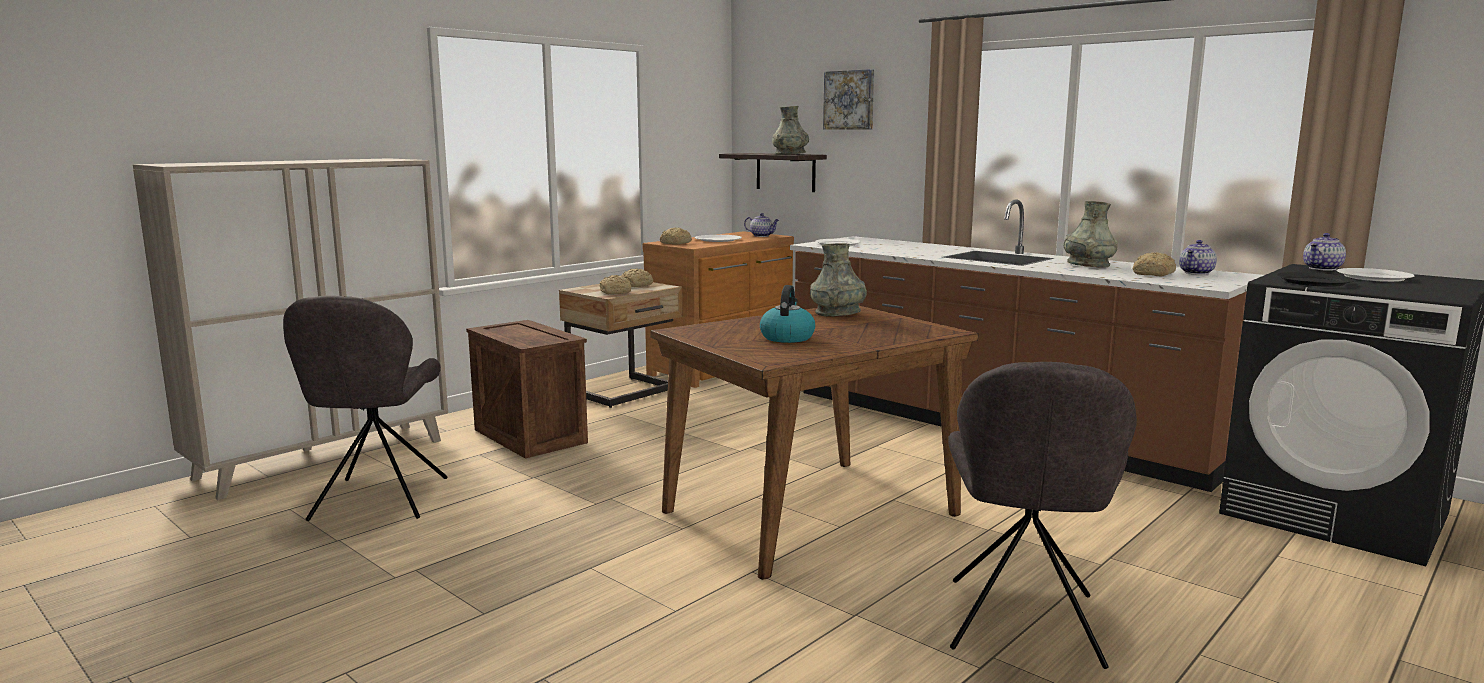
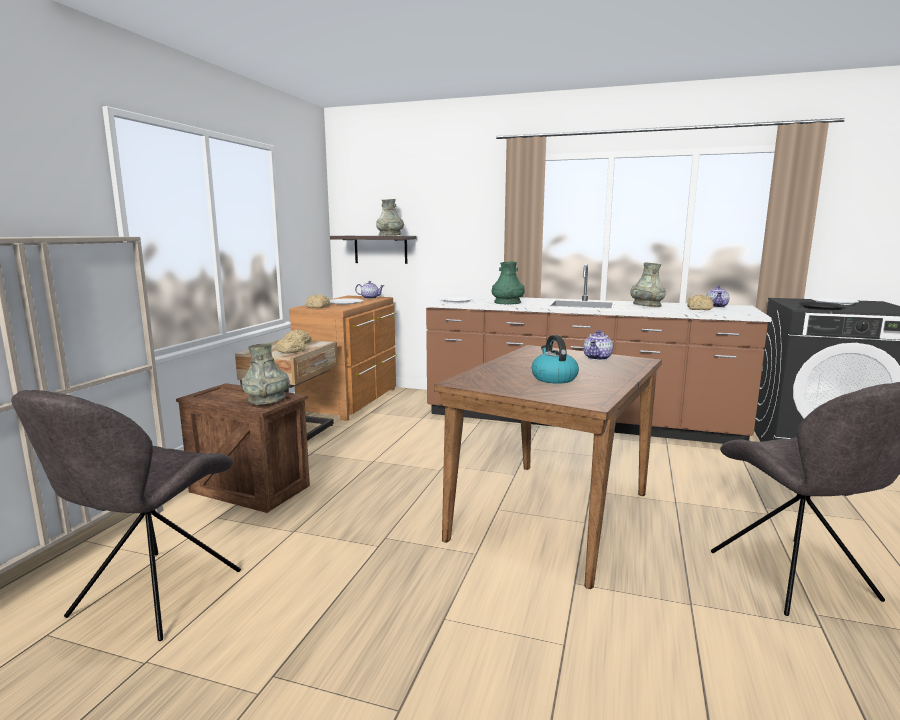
camera: 25 degrees left, 0 degrees up
(378, 501) = (153, 597): grey chair -> grey chair turned 45 degrees clockwise
(837, 313) = (539, 353): grey vase -> grey vase (267, 400)
(850, 100) = (435, 195): picture -> none
(898, 250) = (507, 302): none -> green vase
(1323, 269) = (793, 299): teapot -> teapot (598, 358)

